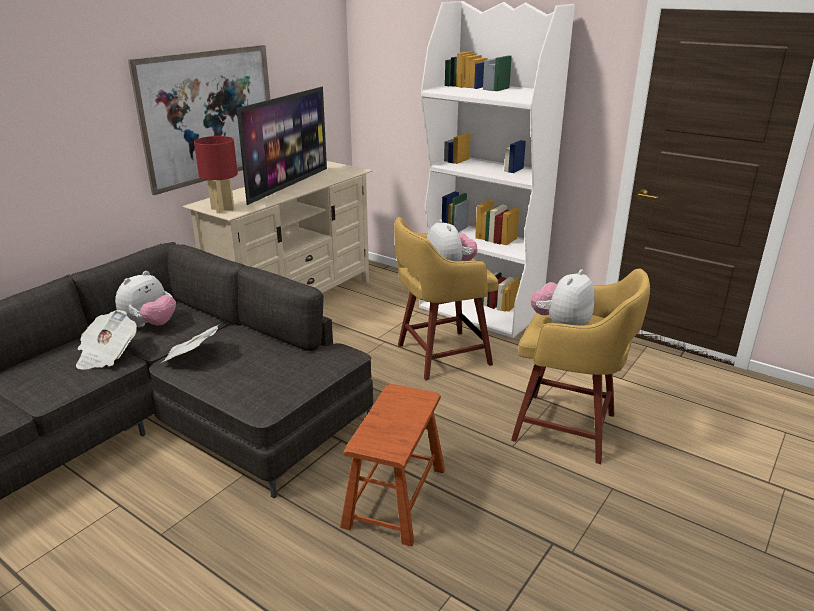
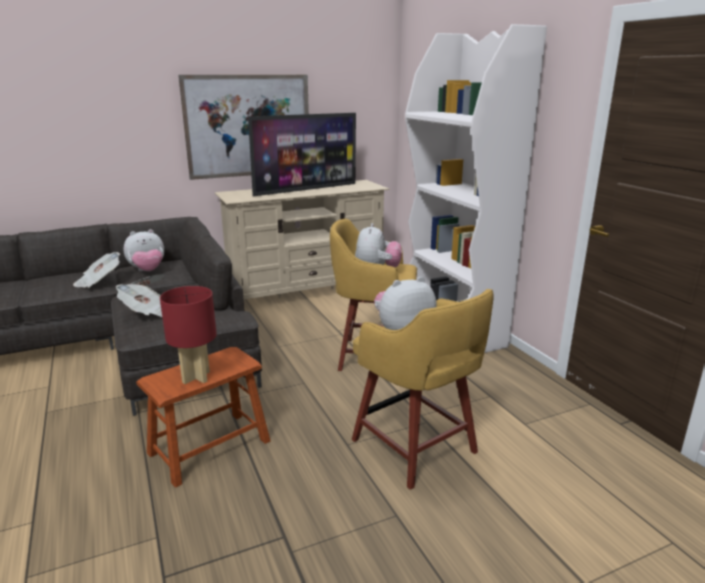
camera: 30 degrees right, 5 degrees down
(222, 209) = (233, 197): red table lamp -> red table lamp (195, 377)
(239, 377) = (147, 314): none -> newspaper

